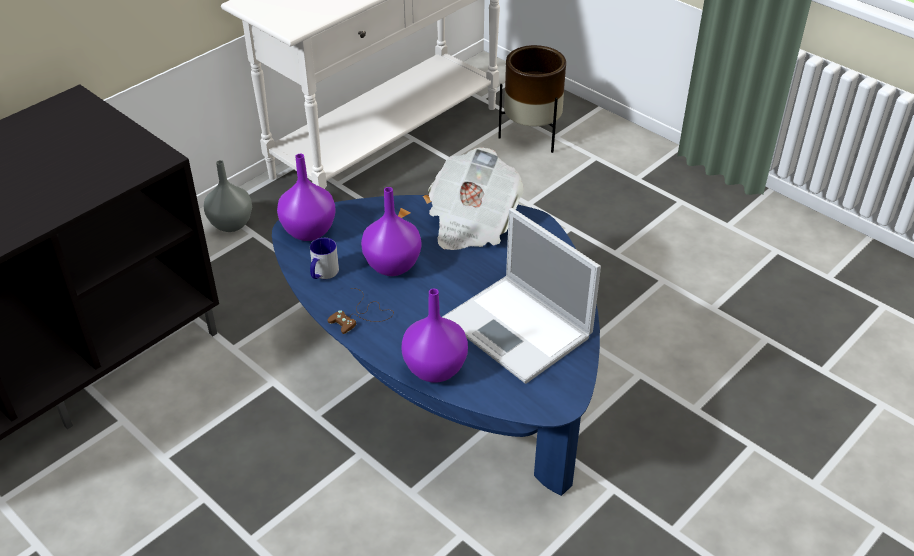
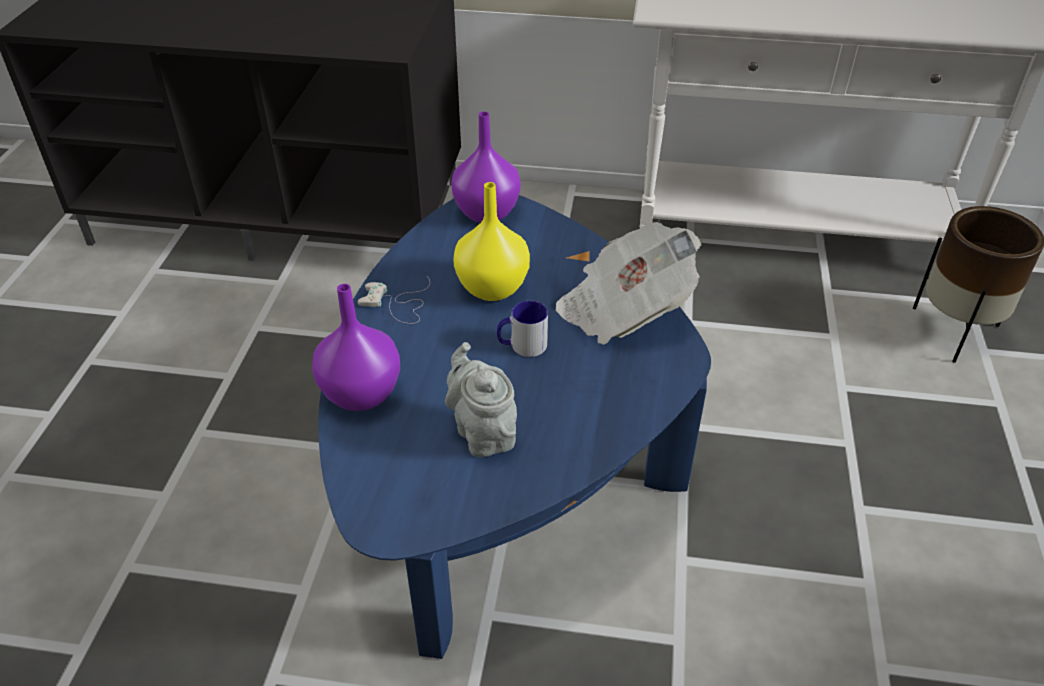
camera: 55 degrees right, 0 degrees up
(231, 223) = (561, 209): grey vase -> none
(323, 273) = (434, 251): mug -> mug (522, 346)
(362, 315) = (397, 304): brown game controller -> white game controller
(393, 266) = (493, 289): purple vase -> yellow vase
(519, 329) = (483, 432): laptop -> grey teapot

